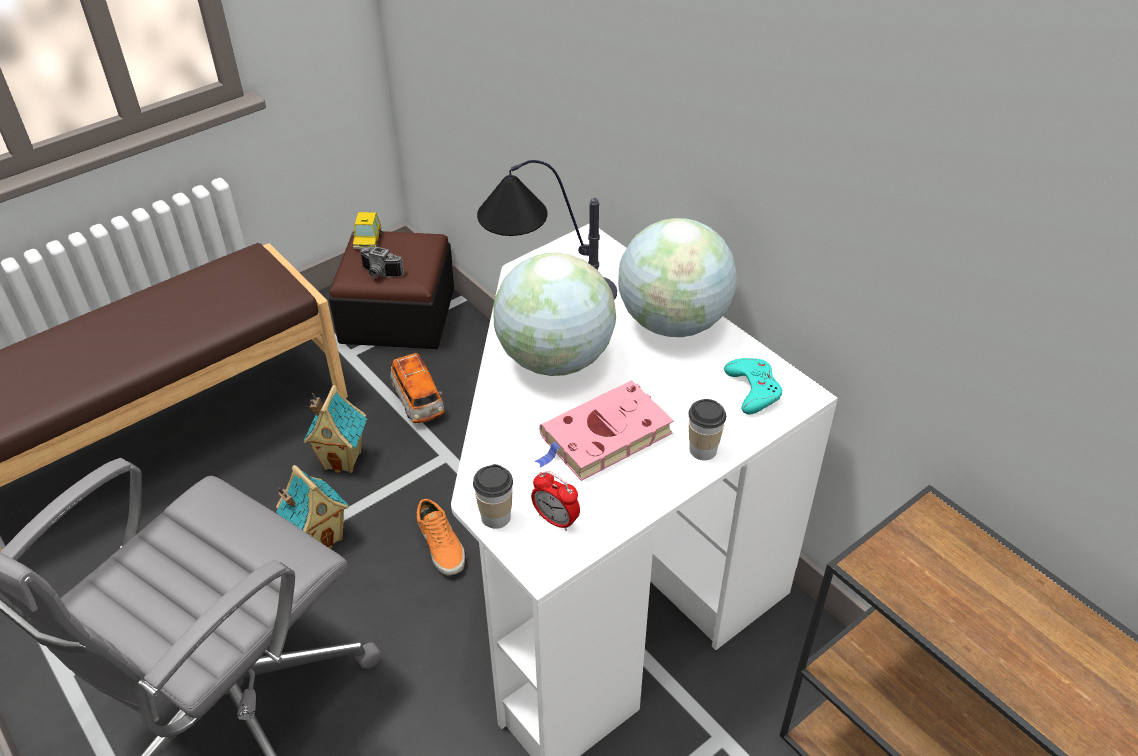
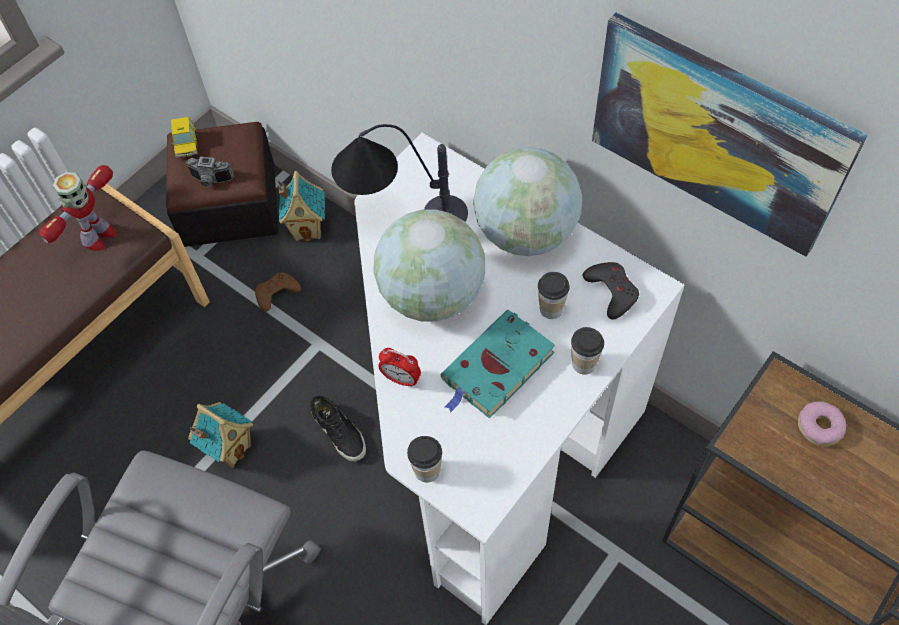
camera: 10 degrees left, 15 degrees up
(247, 287) = (98, 237): none -> toy robot
(343, 459) = (226, 367): toy house -> toy house (308, 229)
(418, 401) = (276, 293): toy car -> brown game controller
(442, 544) = (340, 431): orange shoe -> black shoe
(556, 520) = (478, 462): alarm clock -> alarm clock (401, 379)
(603, 437) = (496, 369): pink book -> turquoise book
(681, 393) = (551, 309): none -> cup
(753, 389) = (611, 291): turquoise game controller -> grey game controller
(878, 188) = (717, 133): none -> picture
(969, 569) = (819, 427): none -> donut

